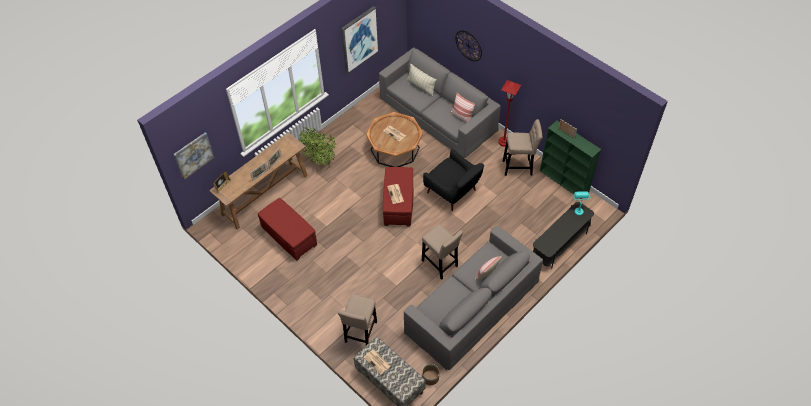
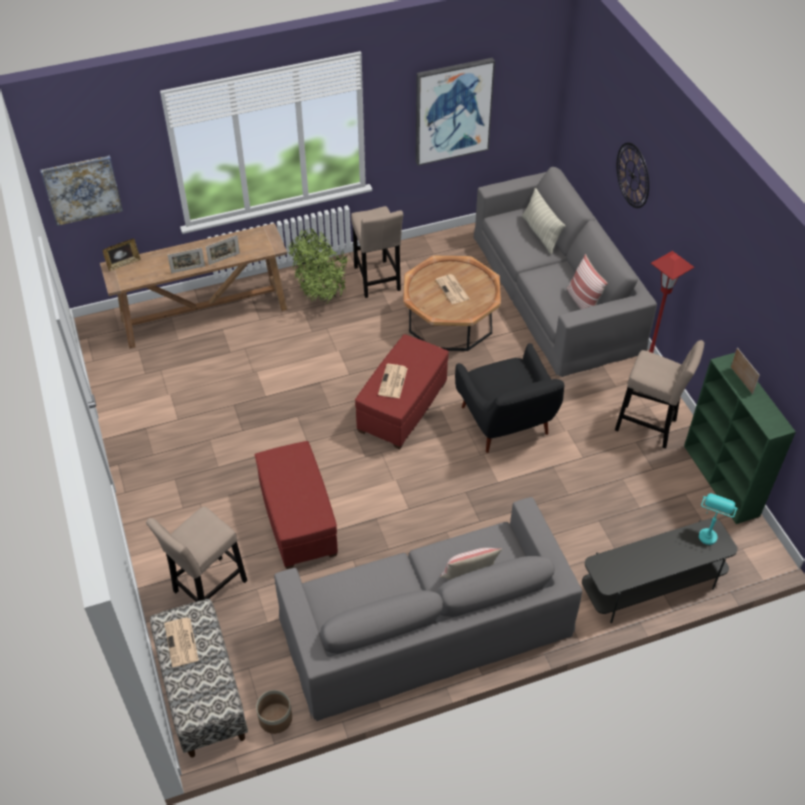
camera: 25 degrees right, 5 degrees down
(289, 237) = (198, 389): red ottoman -> red ottoman (298, 519)
(440, 265) = (412, 533): beige stool -> beige stool (377, 281)

